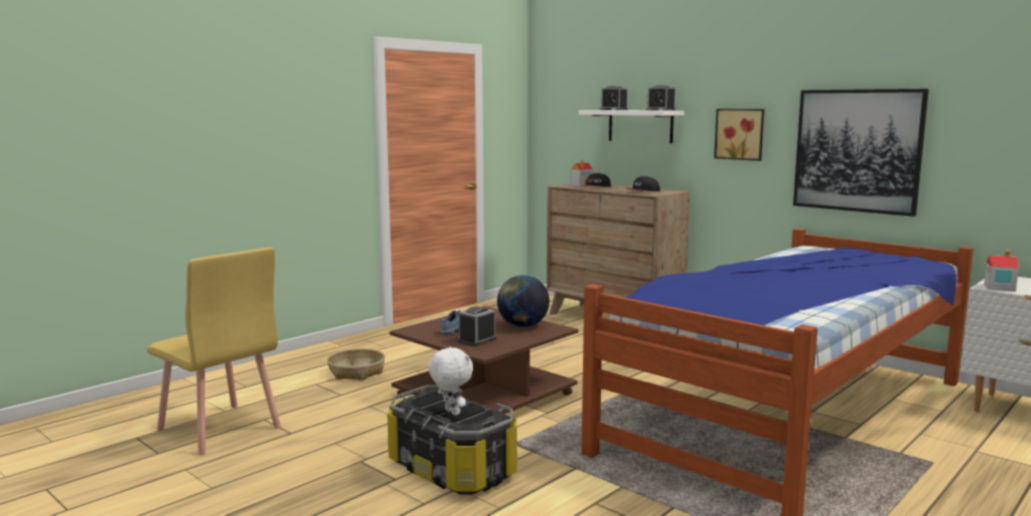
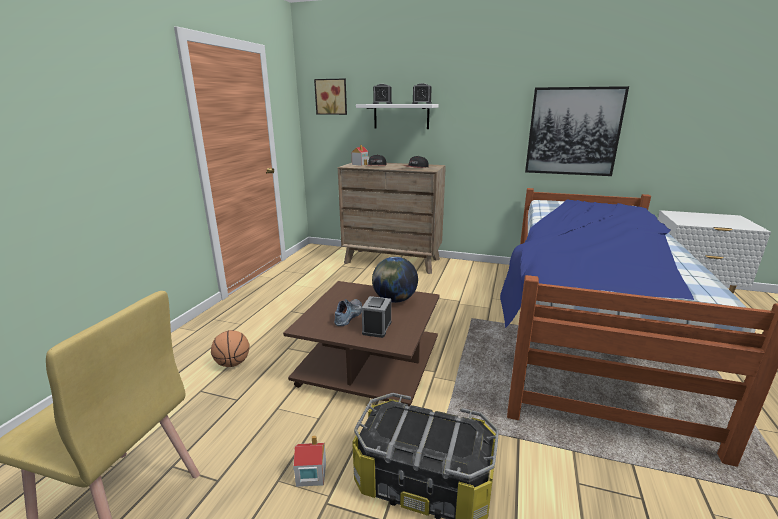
camera: 25 degrees left, 10 degrees up
(356, 372) = (233, 363): basket -> basketball
(451, 412) = (431, 437): white plush toy -> none
(740, 134) = (484, 121): picture -> picture (331, 96)
(998, 288) = (689, 222): toy house -> toy house (310, 474)

